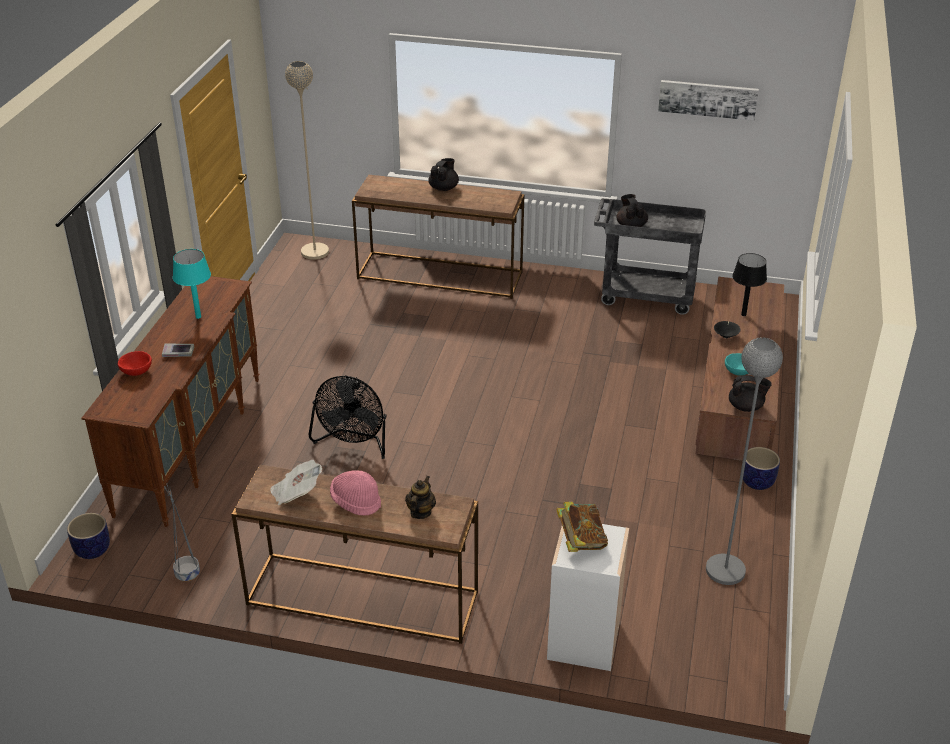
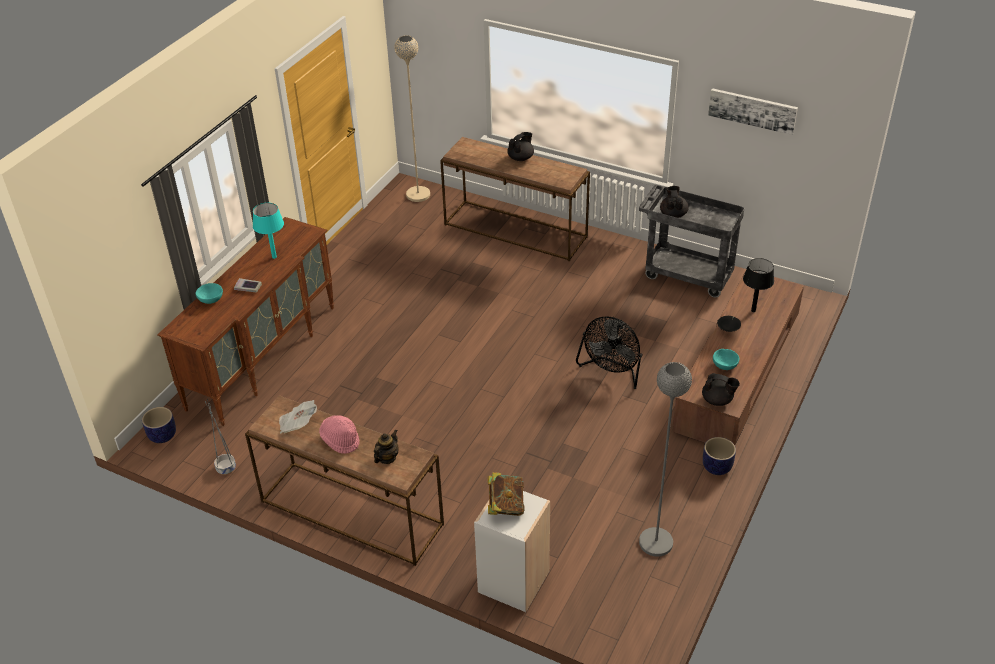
camera: 15 degrees right, 5 degrees up
(137, 371) = (211, 300): red bowl -> turquoise bowl
(352, 440) = (390, 374): black fan -> black fan (611, 368)

